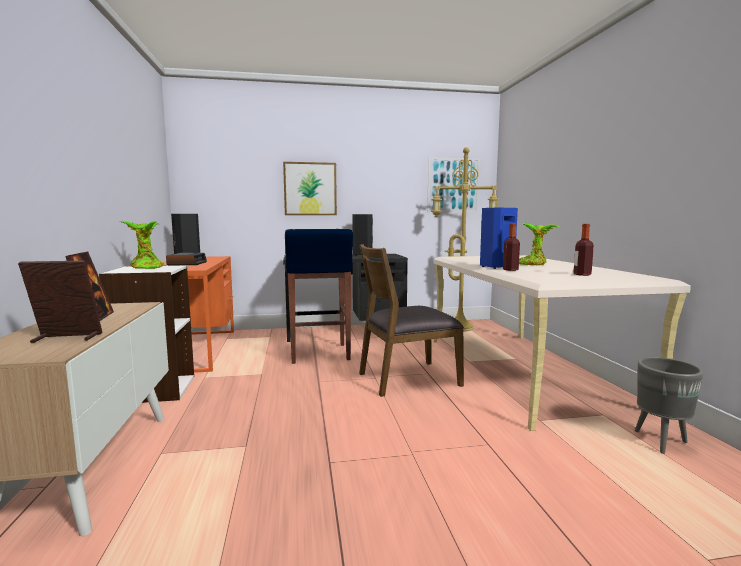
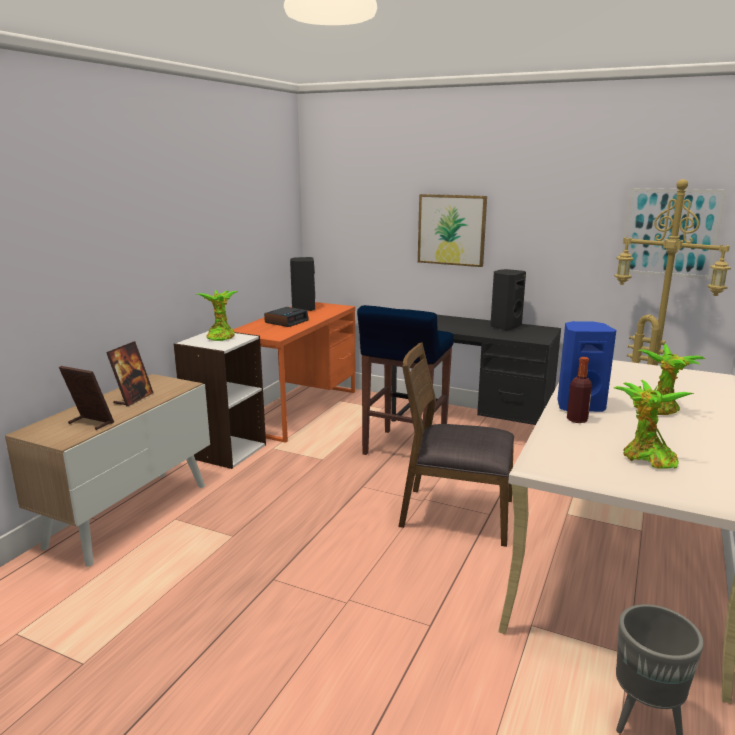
camera: 35 degrees right, 10 degrees up
(582, 274) = (646, 458): bottle -> potted plant

